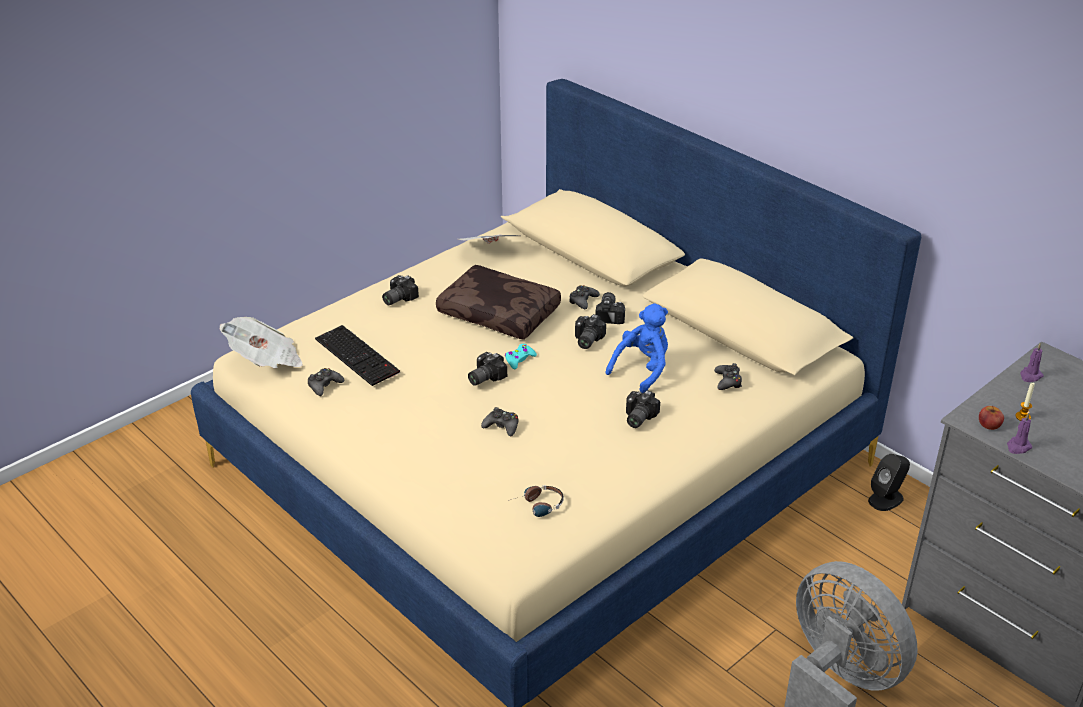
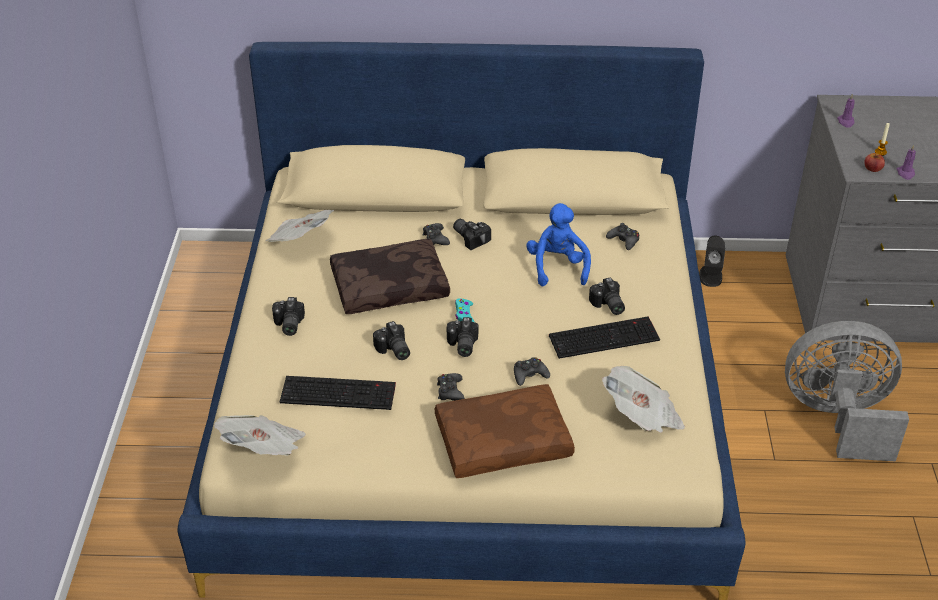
camera: 45 degrees left, 5 degrees up
(324, 385) = (348, 436): black game controller -> black game controller (450, 391)
(415, 454) = (503, 440): none -> brown pillow
(537, 507) = (642, 417): headphones -> newspaper
(586, 340) = (485, 269): camera -> camera (393, 350)
(598, 436) = (604, 337): none -> keyboard

